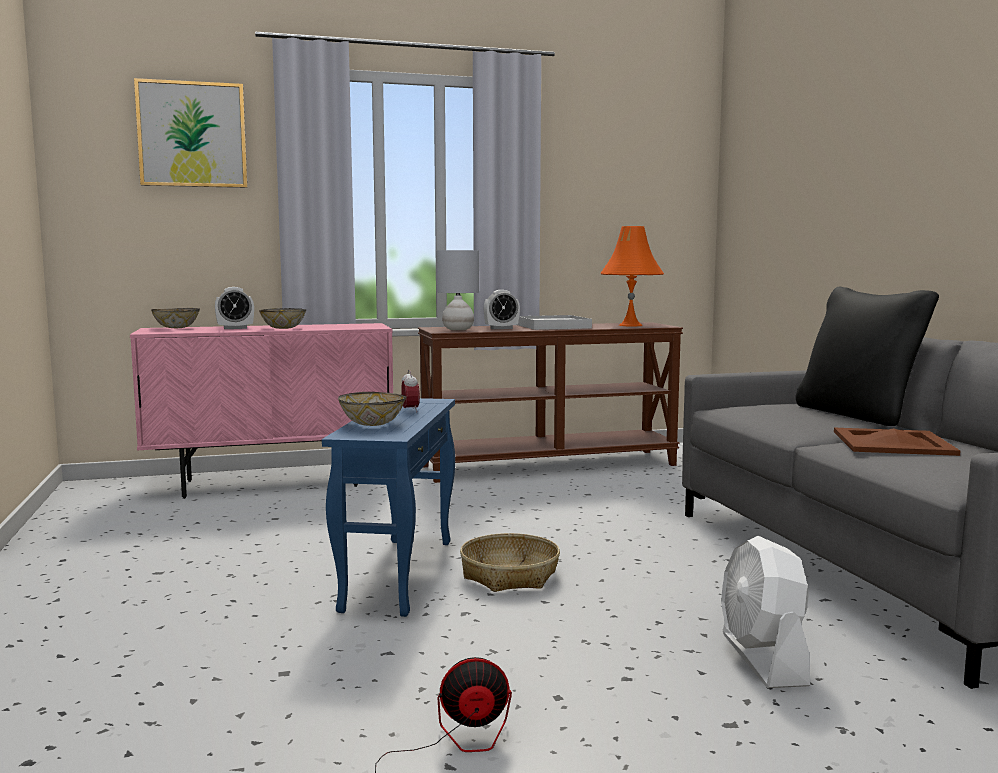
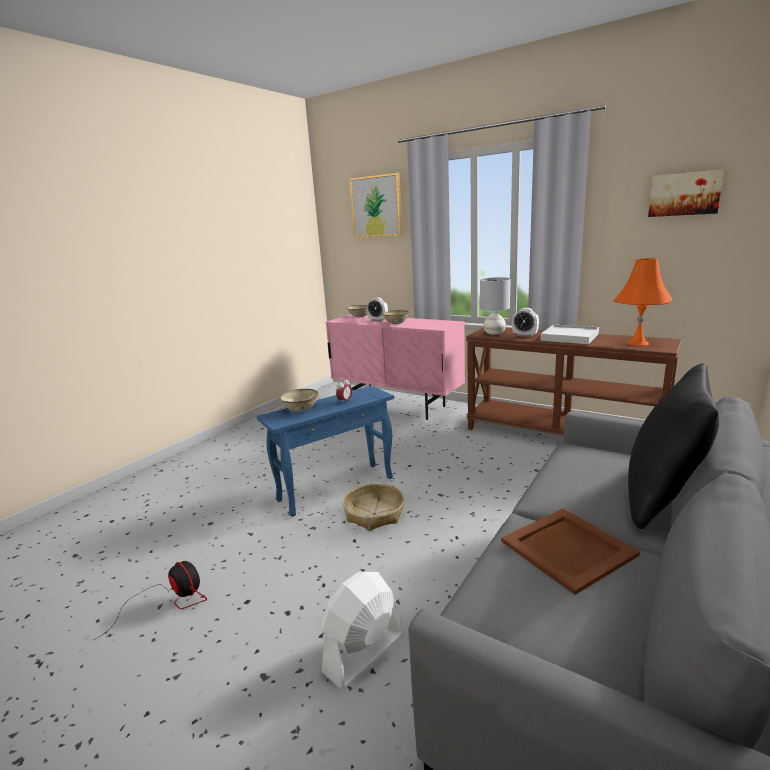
camera: 50 degrees right, 10 degrees up
(628, 165) = (684, 194): none -> picture

